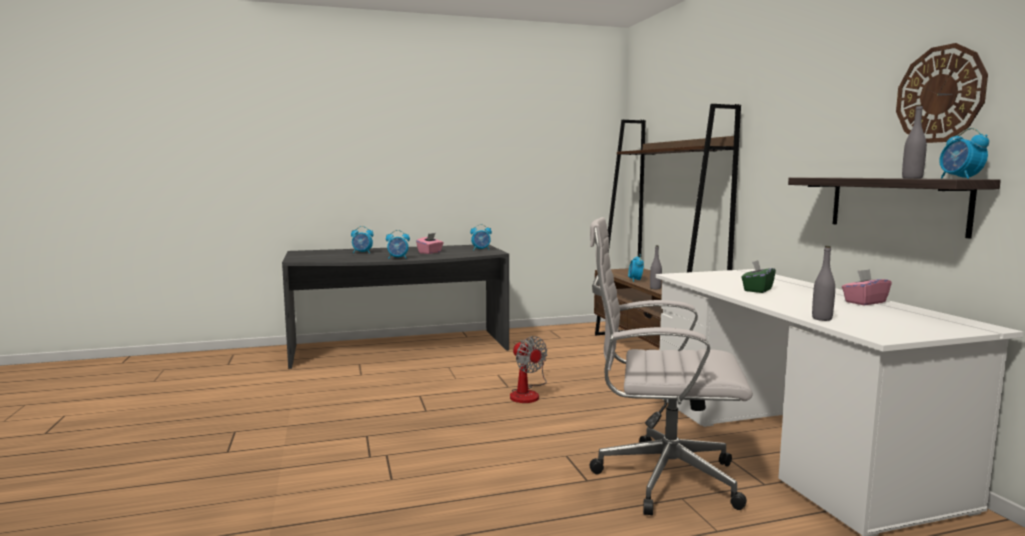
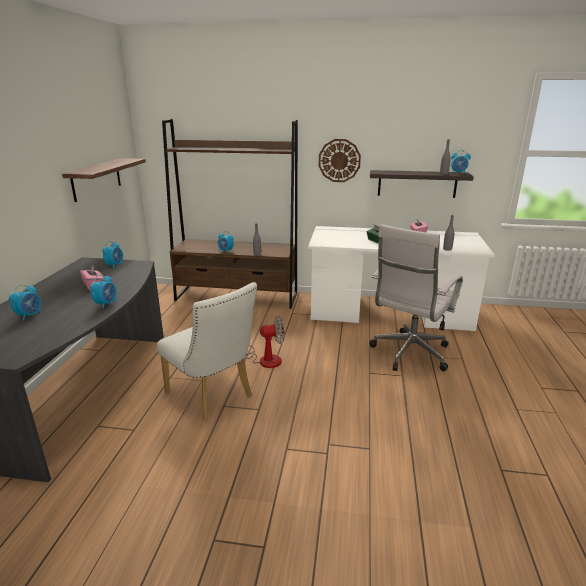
camera: 65 degrees left, 15 degrees up
(431, 388) = (213, 396): none -> white chair
(538, 176) = (96, 179): none -> shelf
(940, 94) = (441, 131): wall clock -> wall clock (339, 160)

